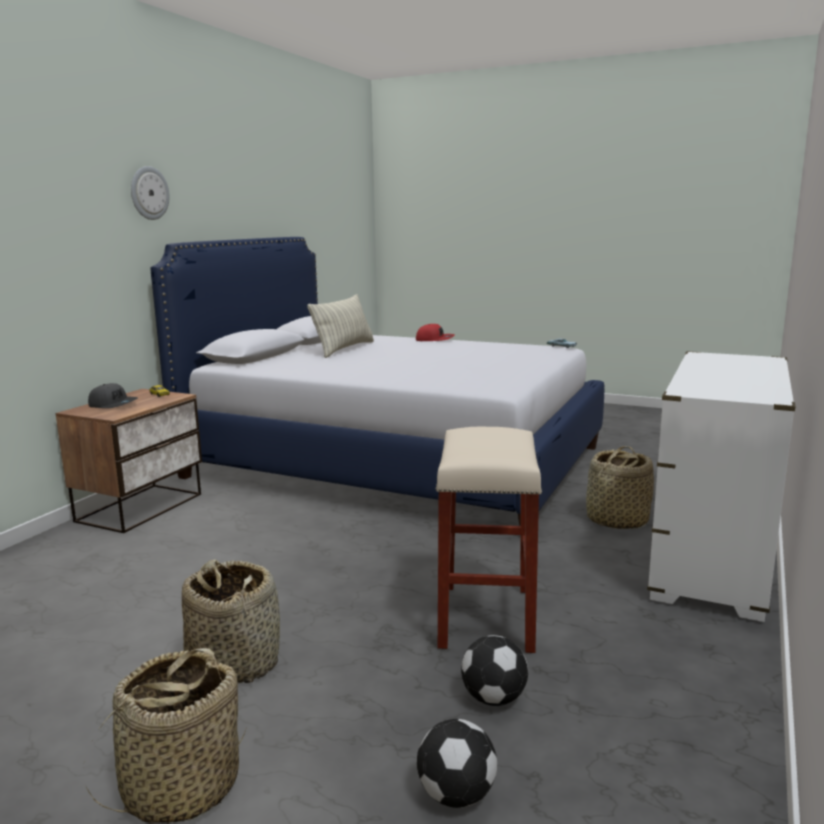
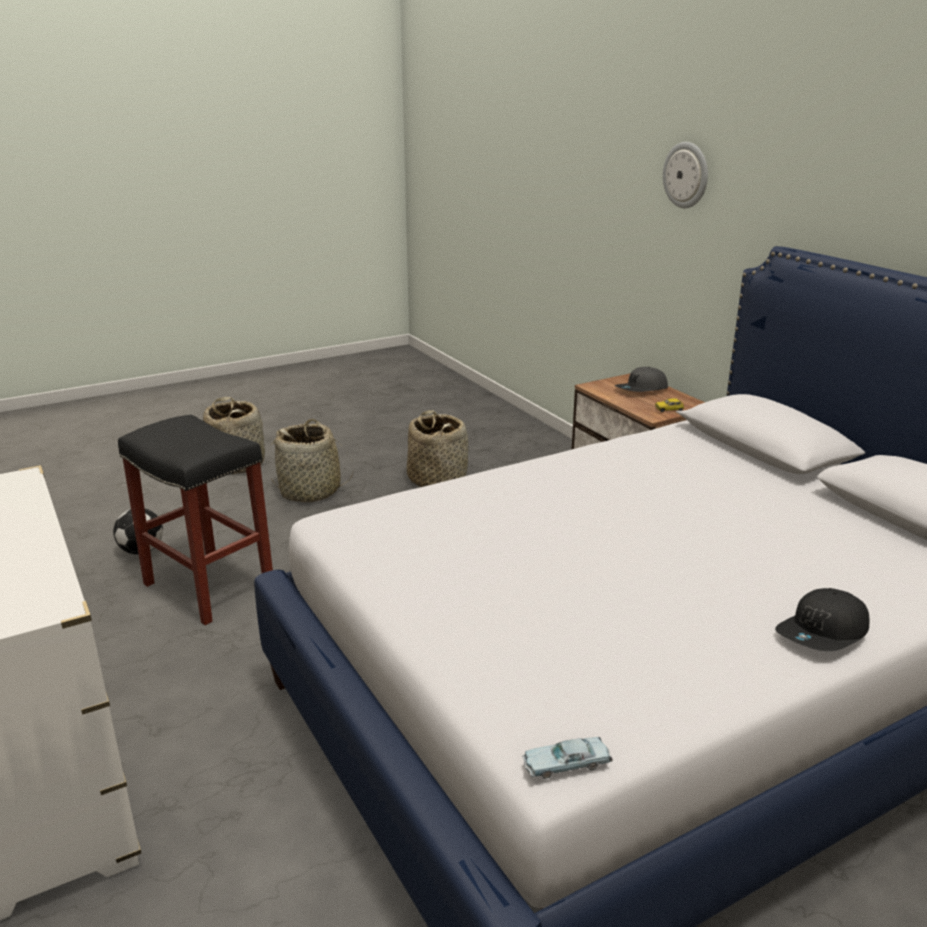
camera: 125 degrees right, 10 degrees up
(149, 193) = (797, 172): wall clock -> wall clock (686, 175)
(344, 349) = (773, 513): pillow -> none
(435, 339) = (823, 634): red cap -> black cap
(455, 795) = (115, 514): football -> none
(485, 616) = (210, 587): beige stool -> black stool
(616, 520) = (212, 786): basket -> basket (437, 479)

